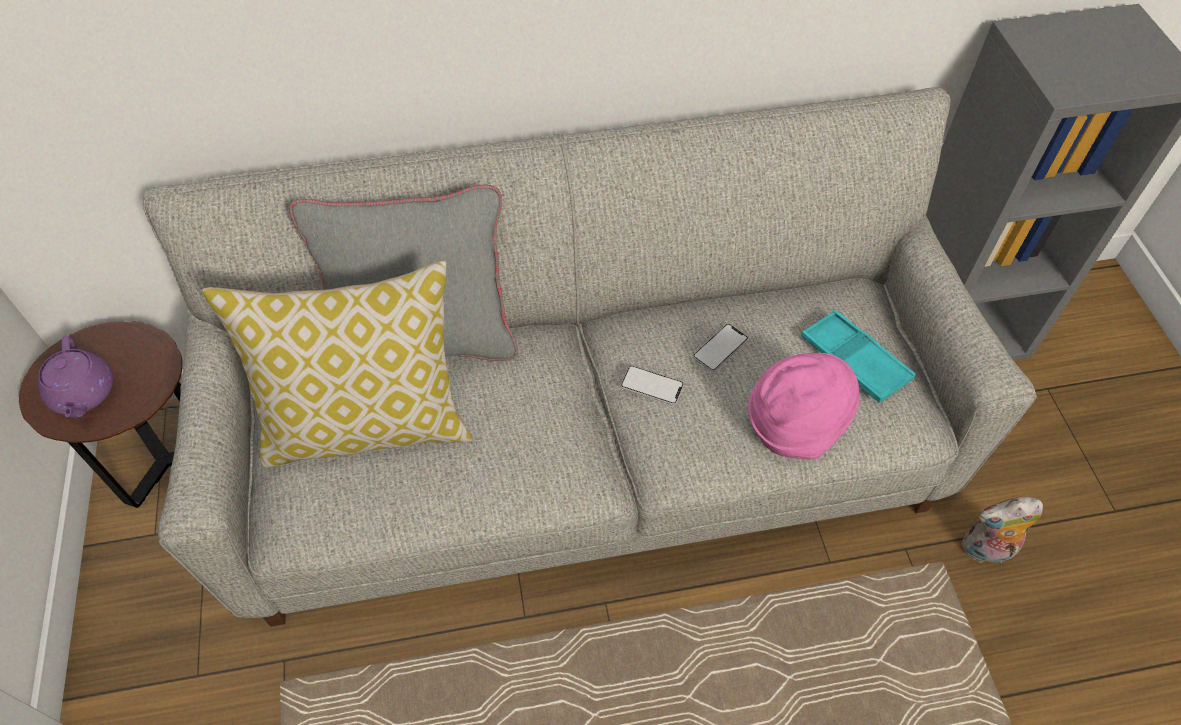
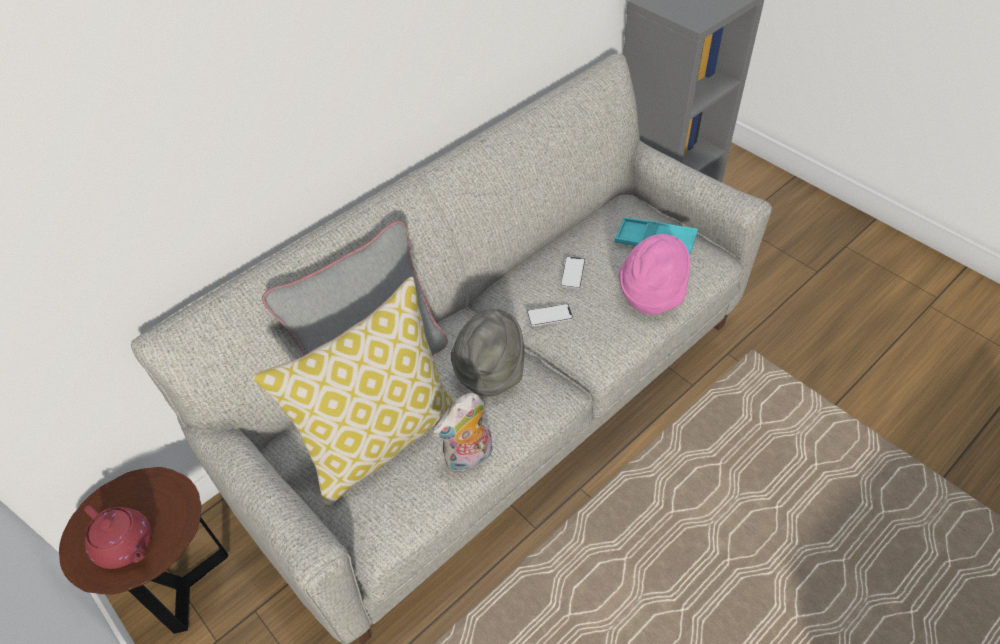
camera: 30 degrees left, 5 degrees down
(84, 394) = (126, 545): purple teapot -> red teapot
(534, 416) = (490, 372): none -> grey hat
(986, 551) = (770, 330): plush toy -> plush toy (469, 459)

